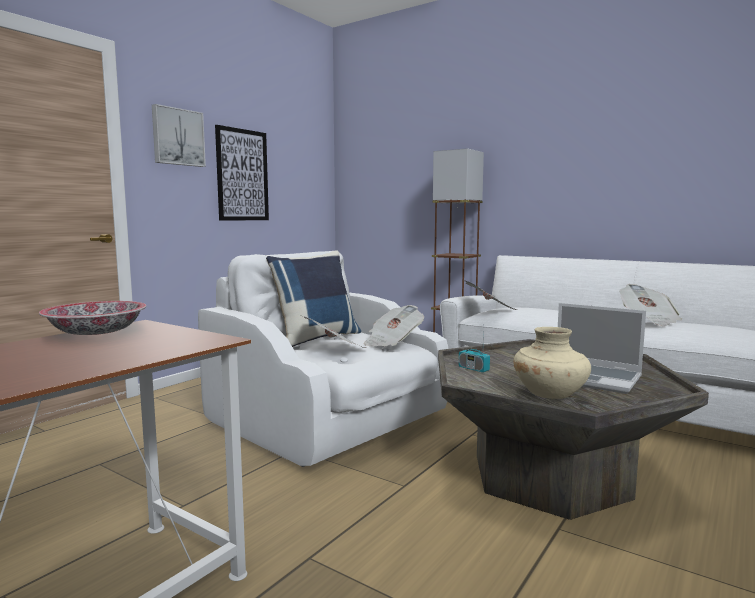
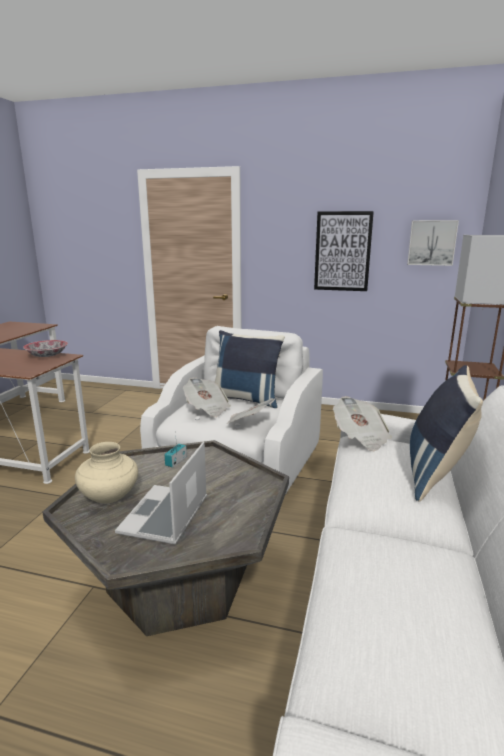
camera: 70 degrees right, 10 degrees up
(177, 137) = (282, 226): picture -> picture (432, 242)
(552, 308) = (437, 474): none -> blue pillow
(648, 320) = (398, 545): newspaper -> none

